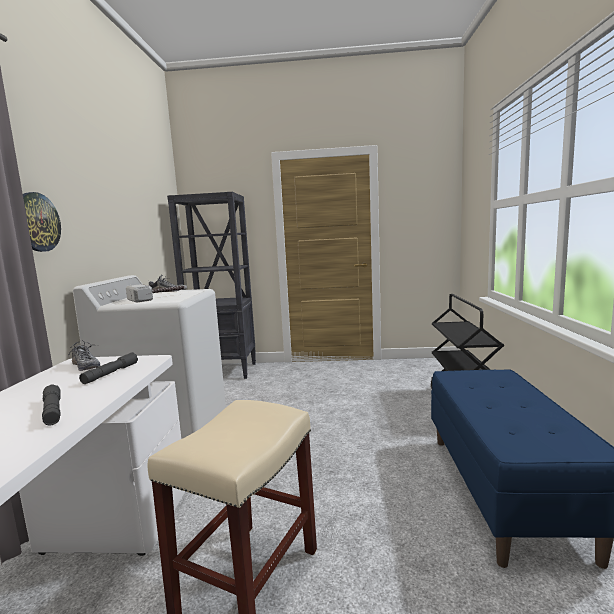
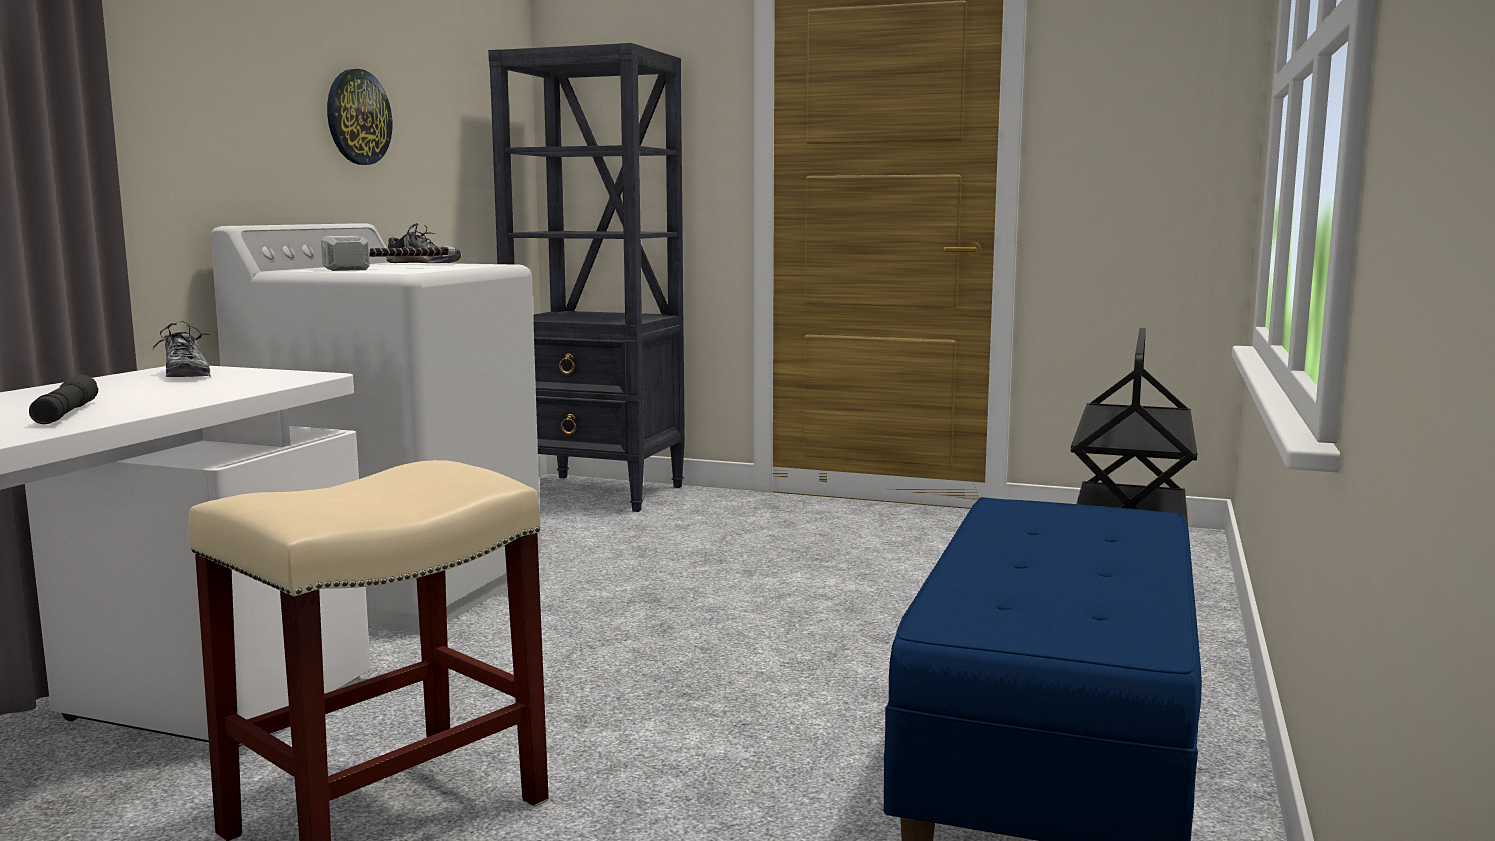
camera: 15 degrees right, 0 degrees up
(36, 222) = (144, 85): wall clock -> wall clock (357, 117)
(111, 373) = (214, 385): grey flashlight -> none

